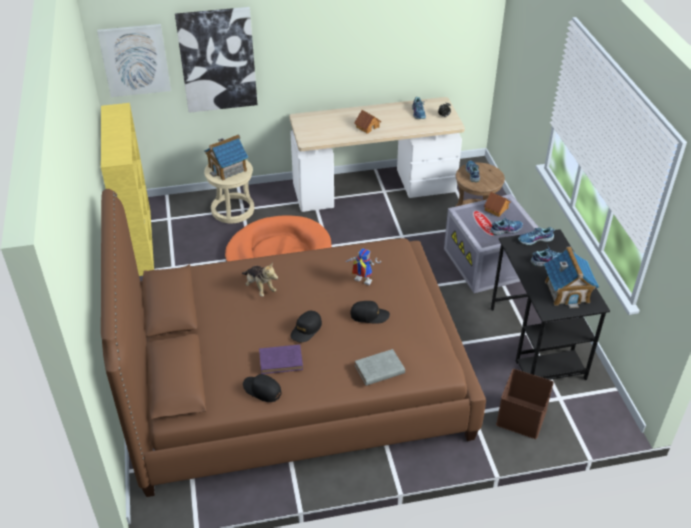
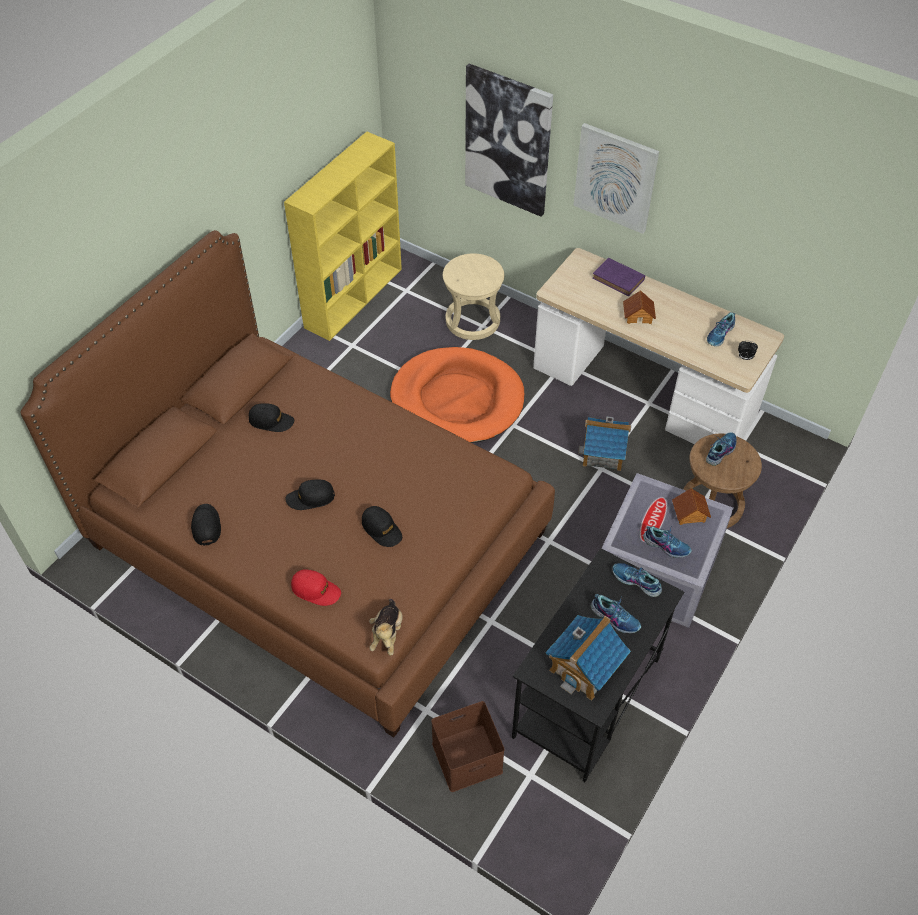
camera: 45 degrees right, 10 degrees up
(135, 60) = (421, 97): picture -> picture (615, 178)
(222, 309) = (271, 421): none -> black cap
(227, 168) = (474, 272): toy house -> toy house (603, 453)
(260, 287) = (328, 423): plush toy -> plush toy (387, 634)
(282, 361) = (254, 512): purple book -> purple book (619, 280)
(360, 281) = (420, 487): toy robot -> none
(378, 370) = (316, 590): grey book -> red cap

